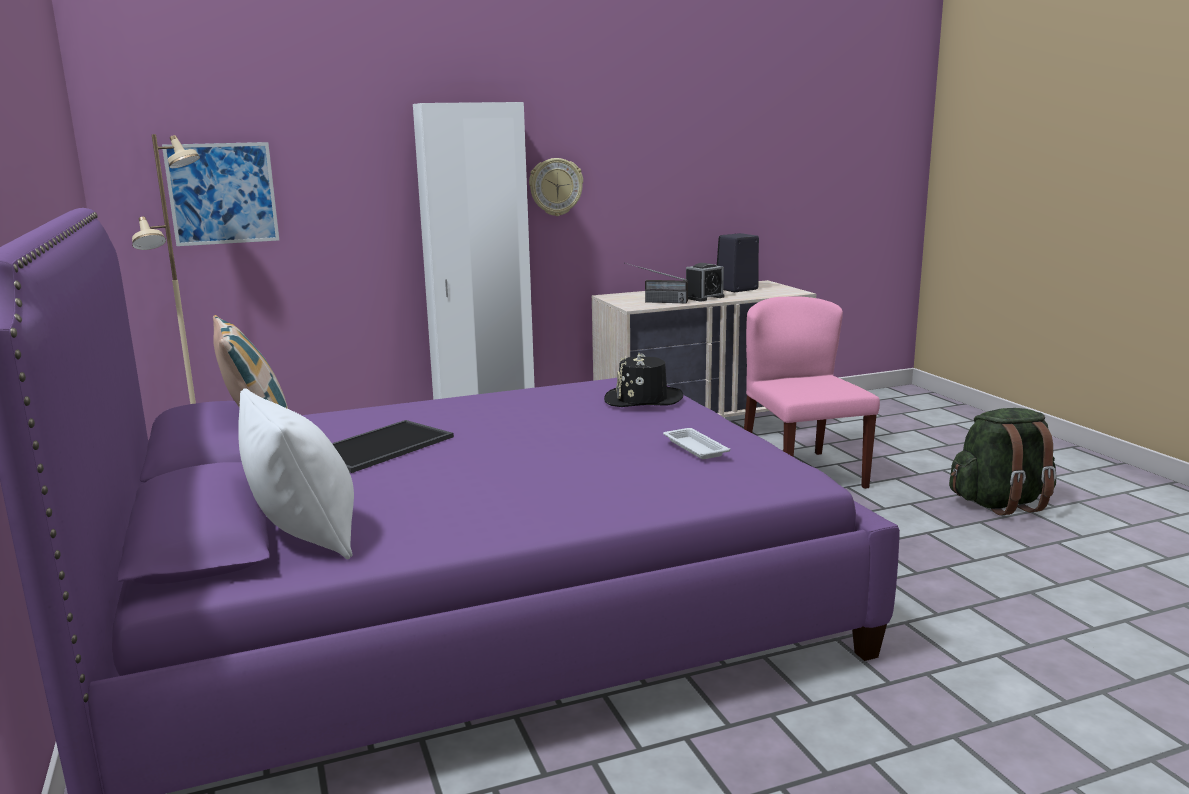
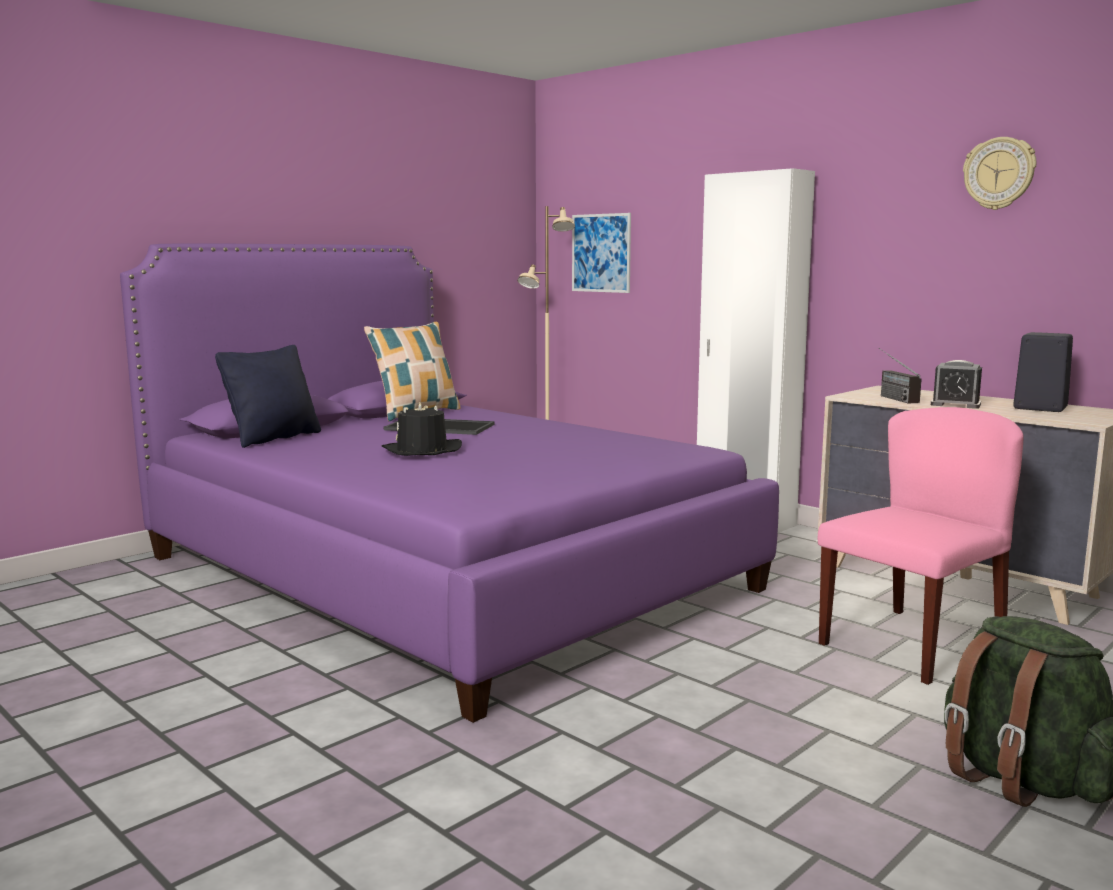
camera: 65 degrees right, 5 degrees down
(305, 536) = (274, 438): white pillow -> black pillow
(555, 187) = (856, 260): wall clock -> wall clock (999, 173)
(643, 400) = (636, 456): black hat -> black hat (422, 451)
(694, 447) = (504, 475): white tray -> none

